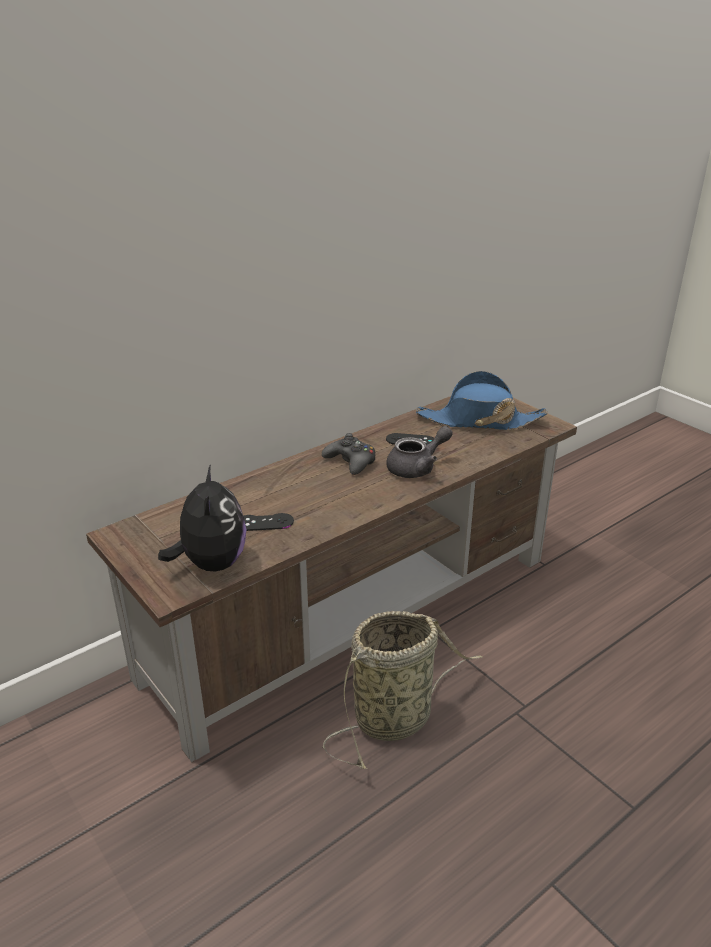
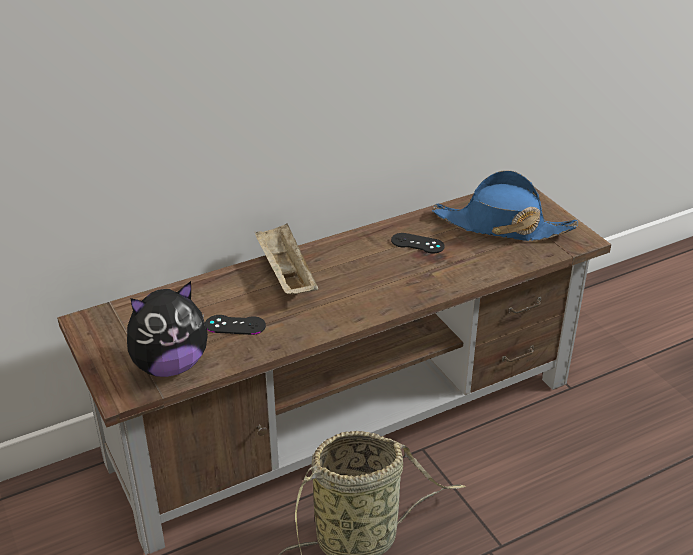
camera: 10 degrees right, 5 degrees up
(211, 563) = (170, 365): plush toy -> plush toy turned 60 degrees clockwise
(299, 476) = (285, 275): none -> beige tray
(351, 462) = (345, 263): black game controller -> none
(417, 468) = (414, 278): grey teapot -> none

